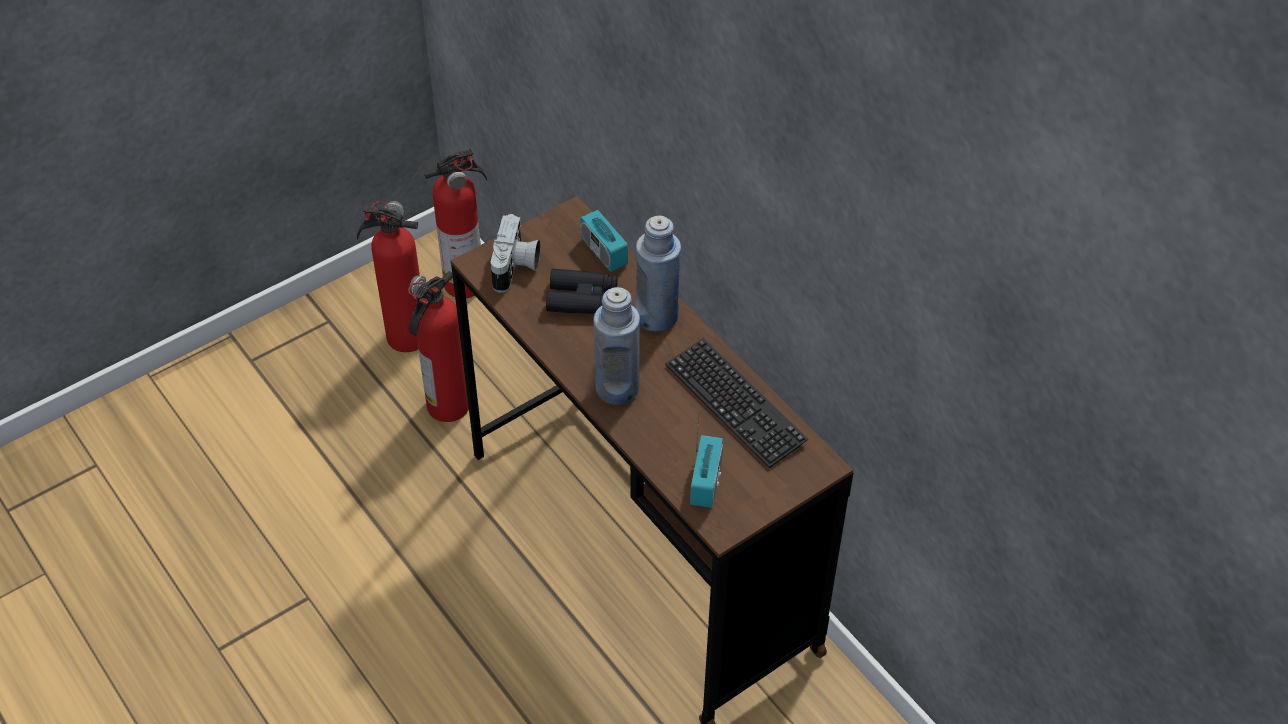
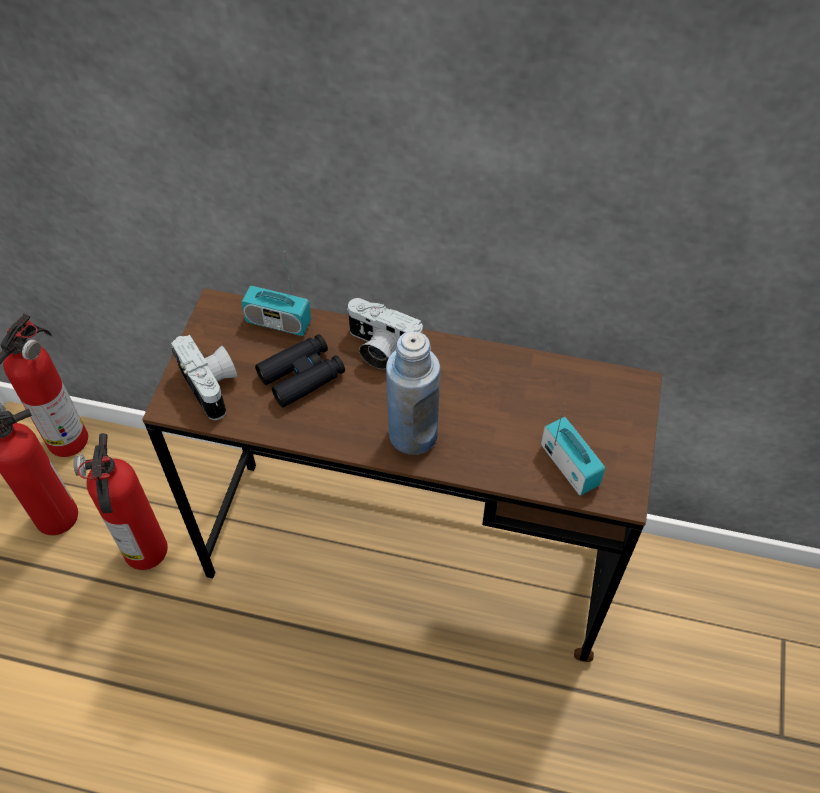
camera: 40 degrees left, 5 degrees up
(656, 316) = (380, 349): blue bottle -> camera
(735, 404) = (521, 382): keyboard -> none

